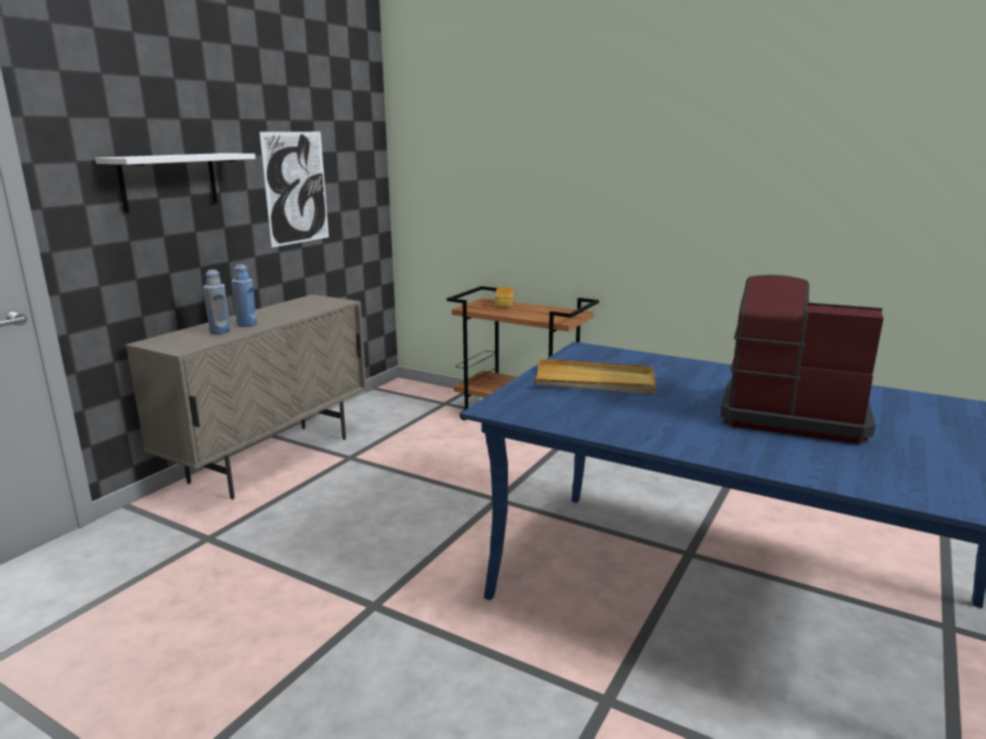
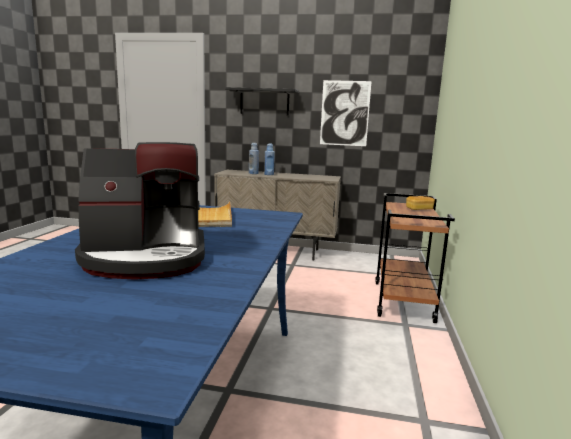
camera: 70 degrees right, 5 degrees down
(169, 181) = (264, 102): white shelf -> black shelf
(790, 414) = (146, 258): coffee machine -> coffee machine turned 75 degrees clockwise

